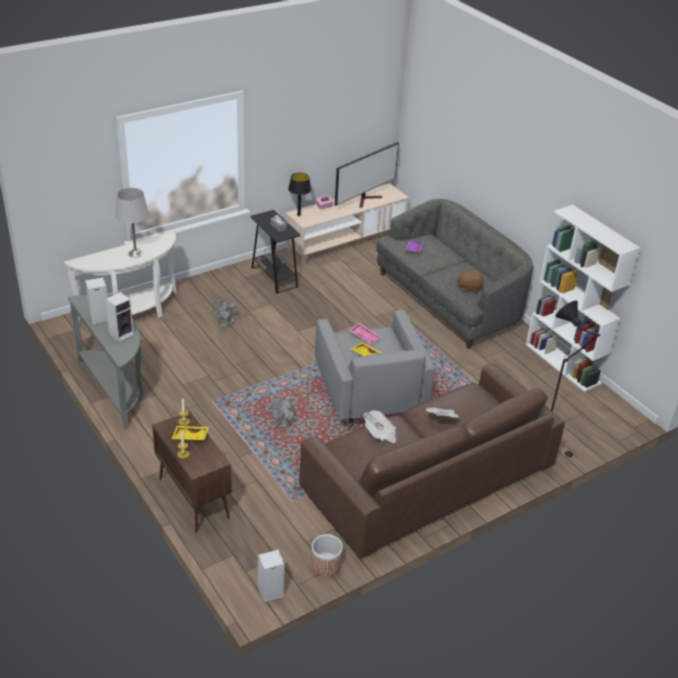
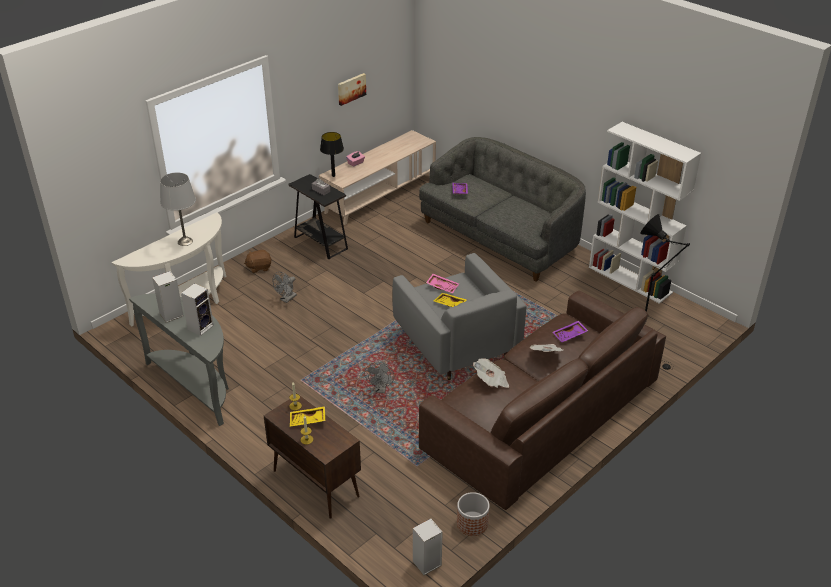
camera: 10 degrees left, 0 degrees up
(328, 134) = (351, 88): none -> picture
(367, 199) = (396, 149): television -> none
(469, 288) = (527, 220): brown plush toy -> brown plush toy (259, 267)
(472, 405) = (570, 335): none -> purple tray

